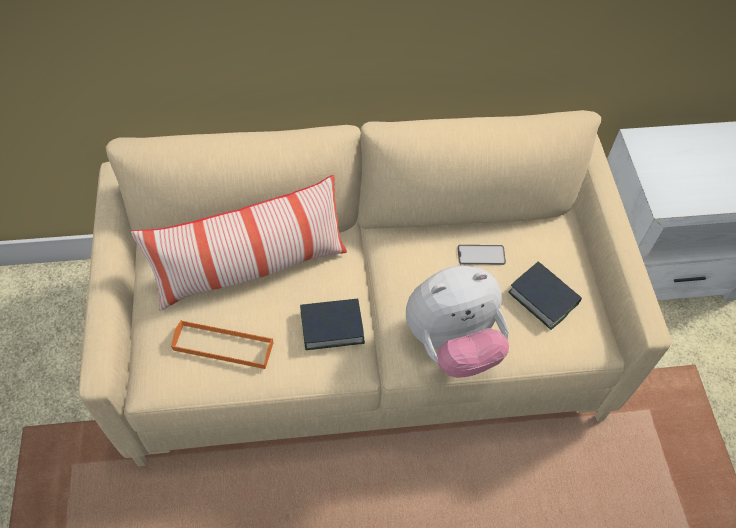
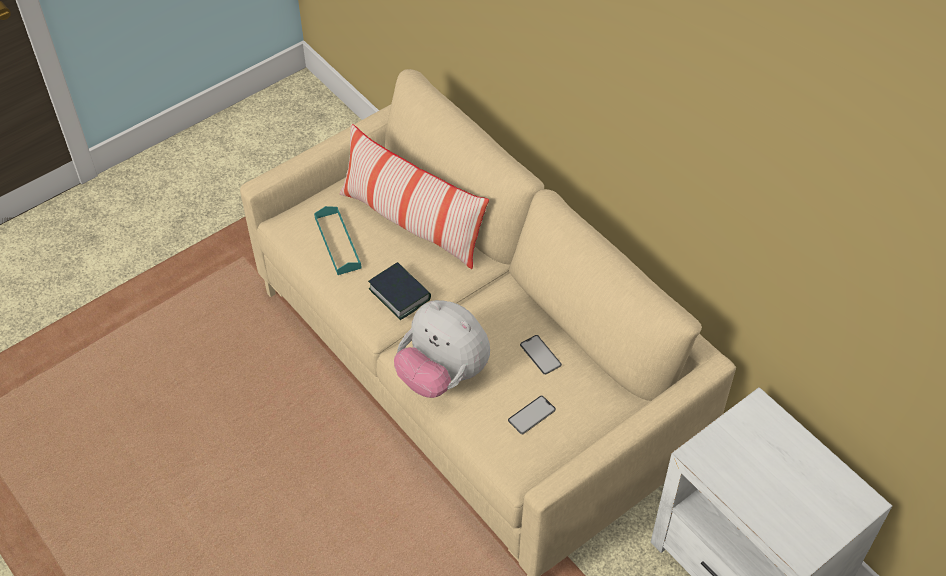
camera: 60 degrees right, 5 degrees down
(223, 346) = (337, 243): orange tray -> turquoise tray
(543, 298) = (531, 415): book -> phone

